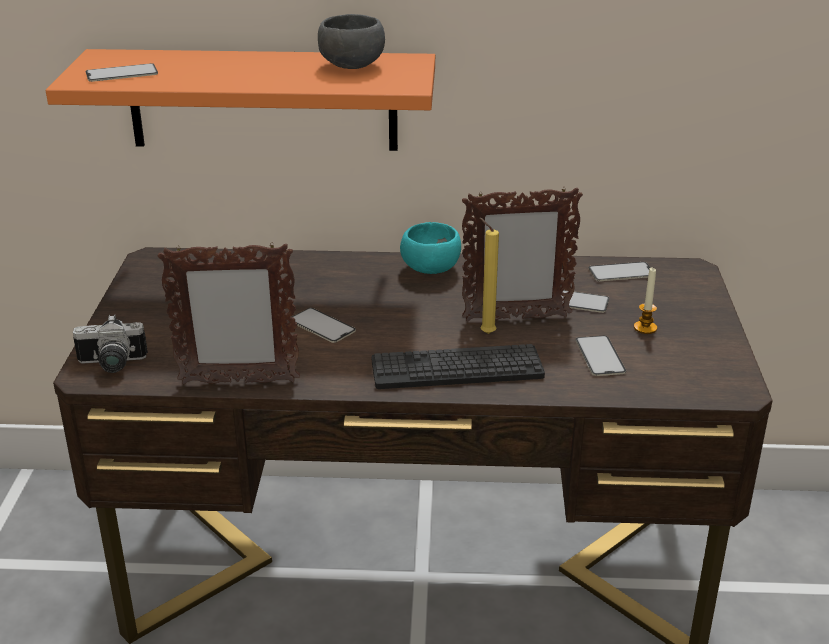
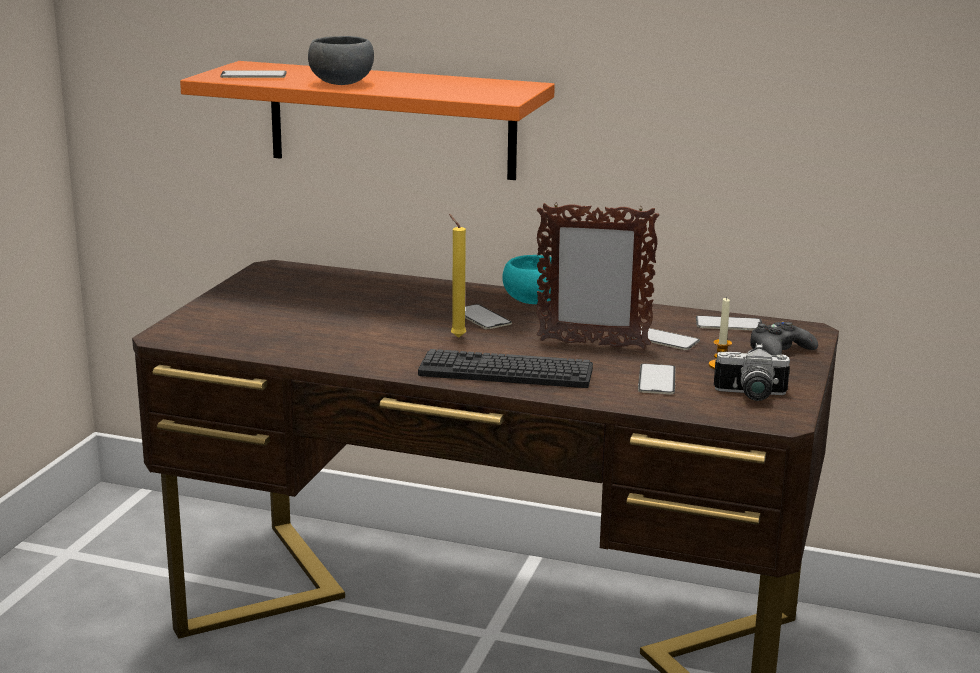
camera: 15 degrees right, 10 degrees down
(111, 365) = (189, 332): camera -> camera (750, 396)
(238, 382) = (293, 356): picture frame -> none
(322, 326) = (398, 328): phone -> phone (482, 317)
(351, 65) = (465, 84): grey bowl -> grey bowl (341, 83)
(485, 333) = (553, 351): yellow candle -> yellow candle (456, 336)
(684, 300) = (780, 350): none -> black game controller

